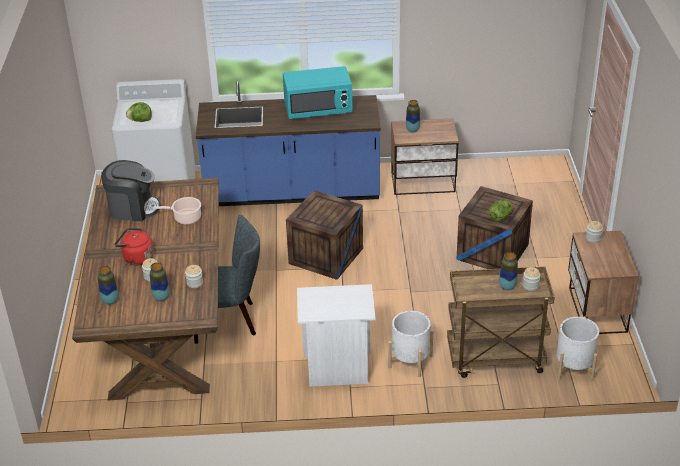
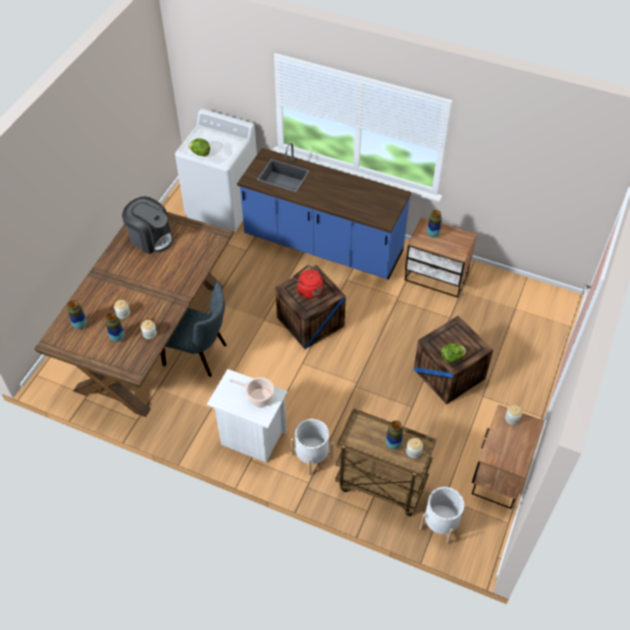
camera: 25 degrees right, 15 degrees up
(136, 258) = (123, 290): red kettle -> red kettle (308, 290)
(185, 218) = (183, 264): cooking pot -> cooking pot (258, 396)
(318, 109) = (352, 191): turquoise microwave -> none

